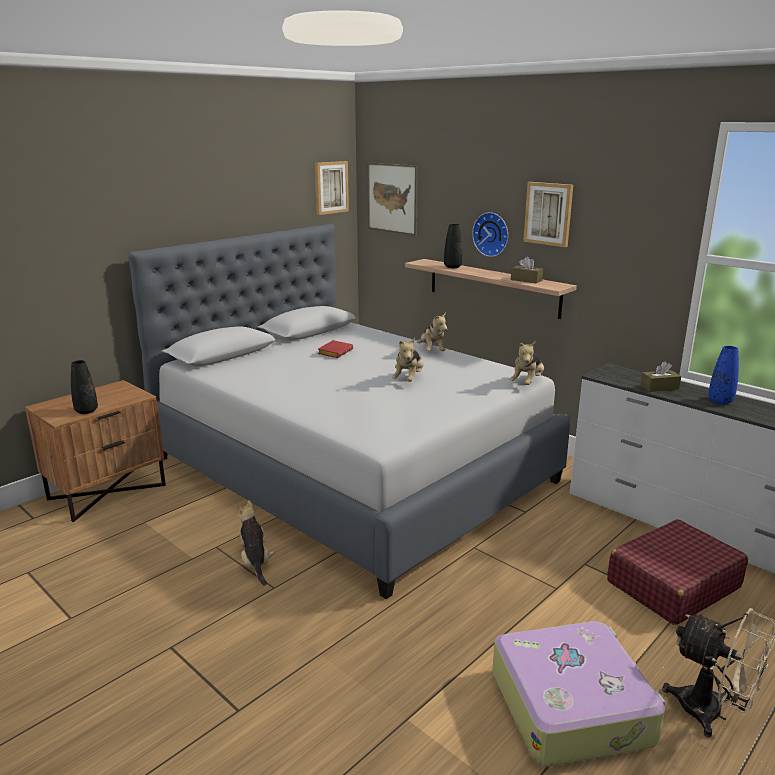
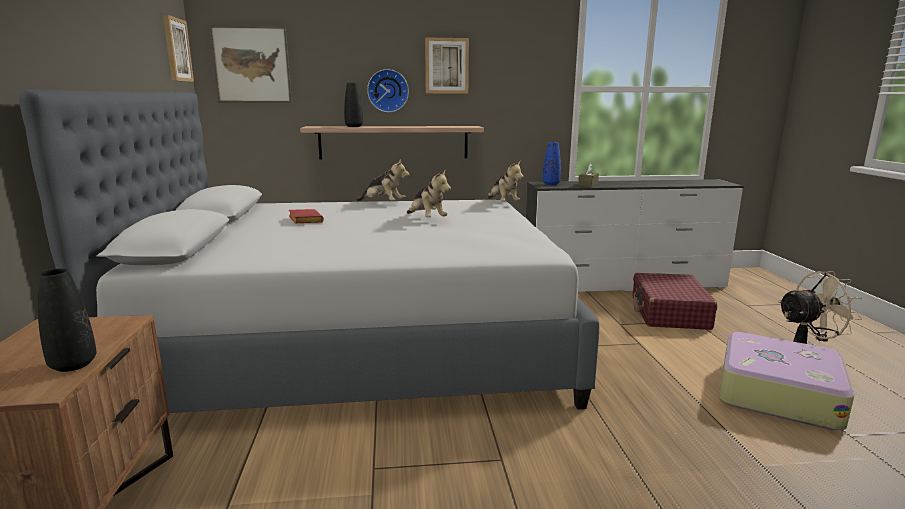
camera: 50 degrees left, 5 degrees down
(255, 562) = (441, 453): plush toy -> none
(526, 280) = (439, 126): brown tissue box -> none
(720, 401) = (628, 183): blue vase -> blue vase (551, 184)

